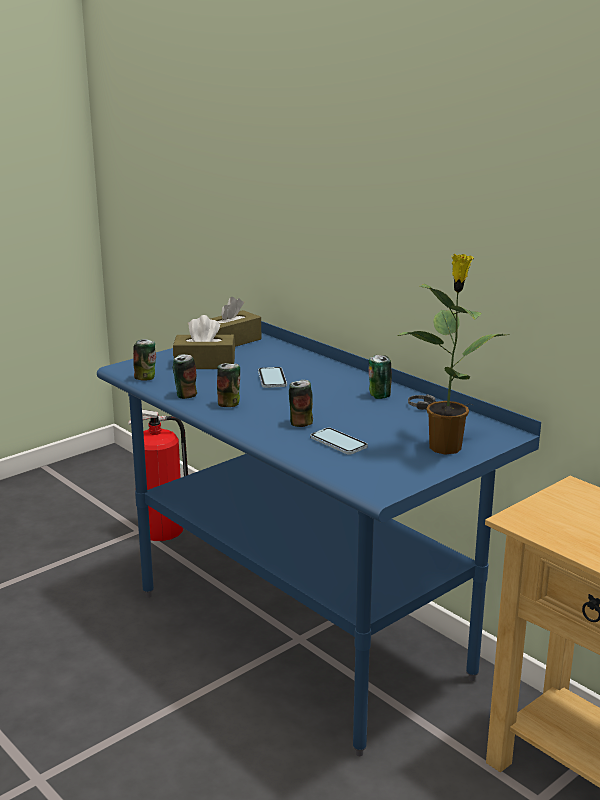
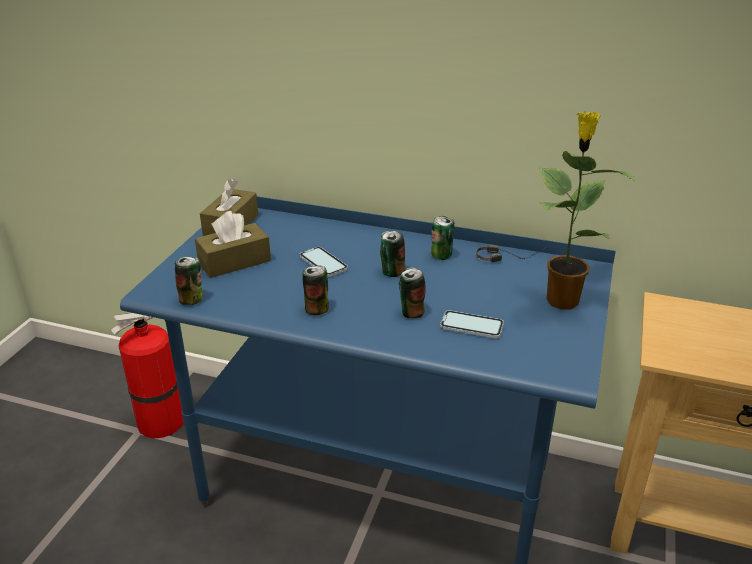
camera: 30 degrees left, 10 degrees up
(185, 395) = (259, 310): can -> can (391, 272)

